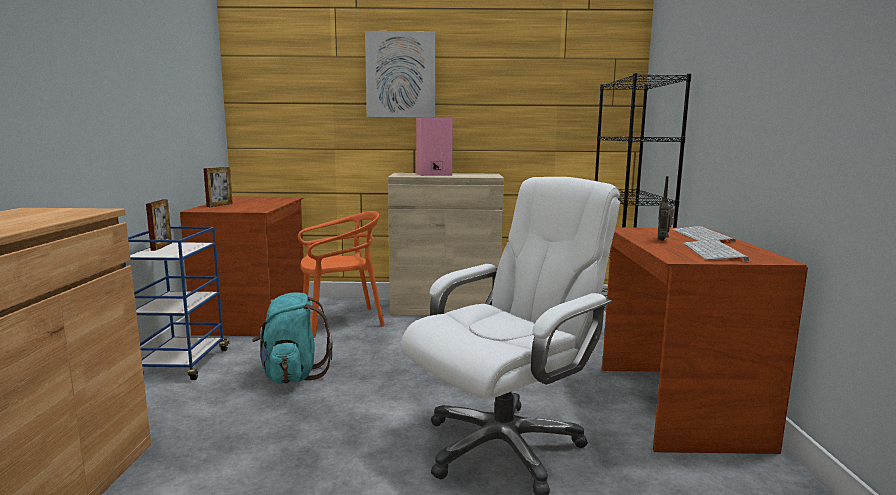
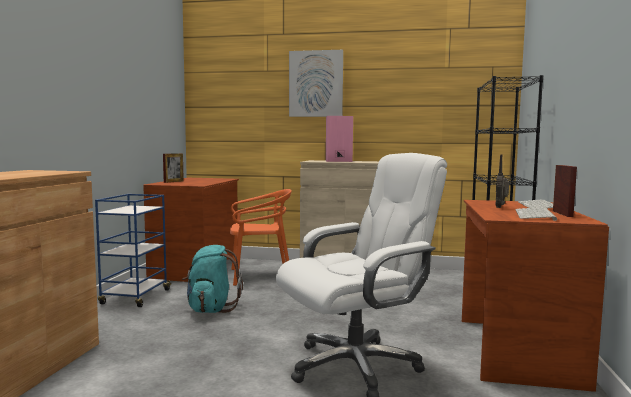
camera: 10 degrees right, 5 degrees down
(161, 246) = (125, 207): picture frame -> picture frame (562, 214)

